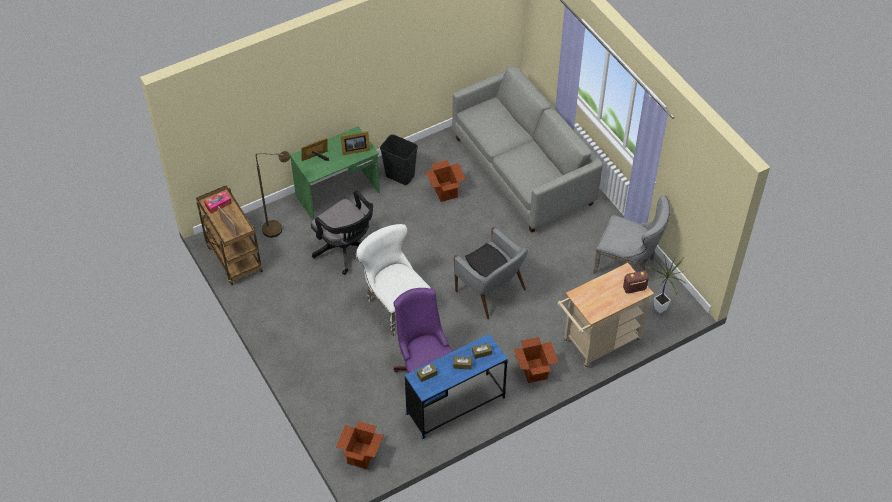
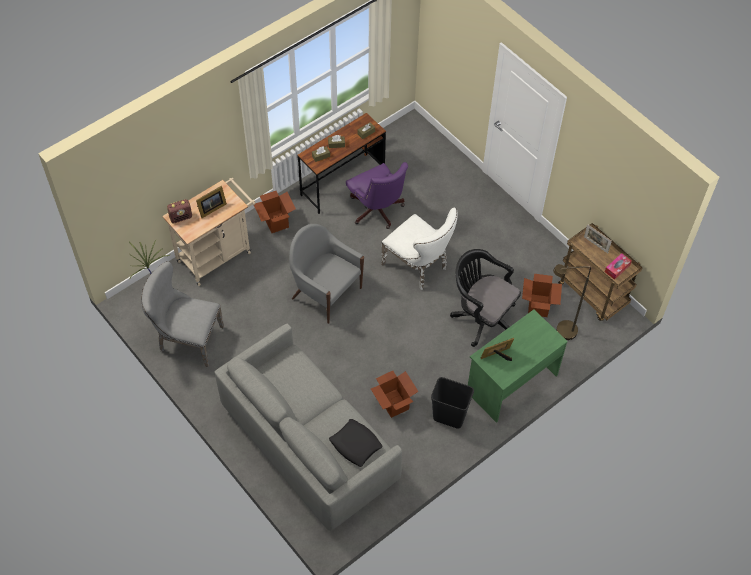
camera: 170 degrees right, 5 degrees up
(316, 158) = (536, 340): picture frame -> picture frame (211, 209)
(361, 455) = (414, 136): cardboard box -> cardboard box (538, 306)
(455, 406) = (342, 183): blue desk -> brown desk
(488, 265) = (329, 272): black pillow -> black pillow (355, 444)

